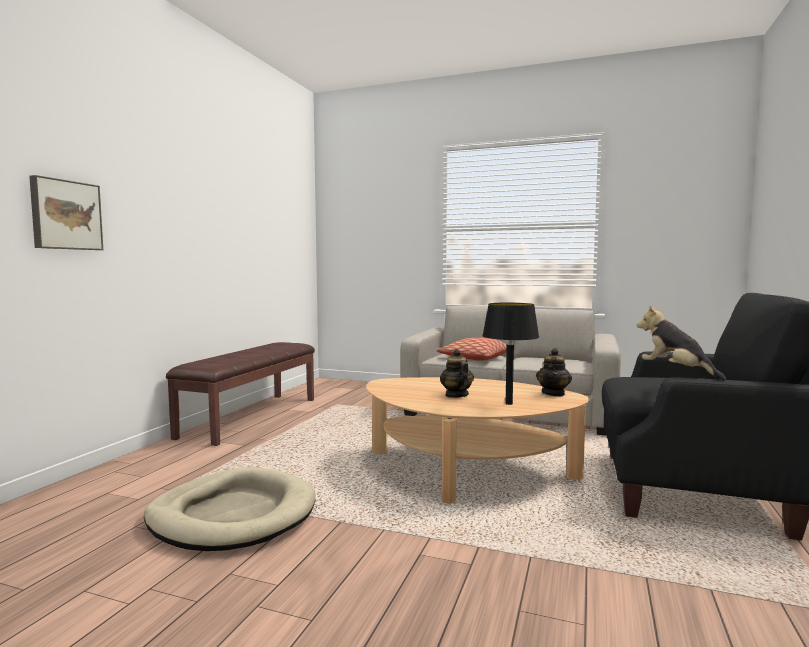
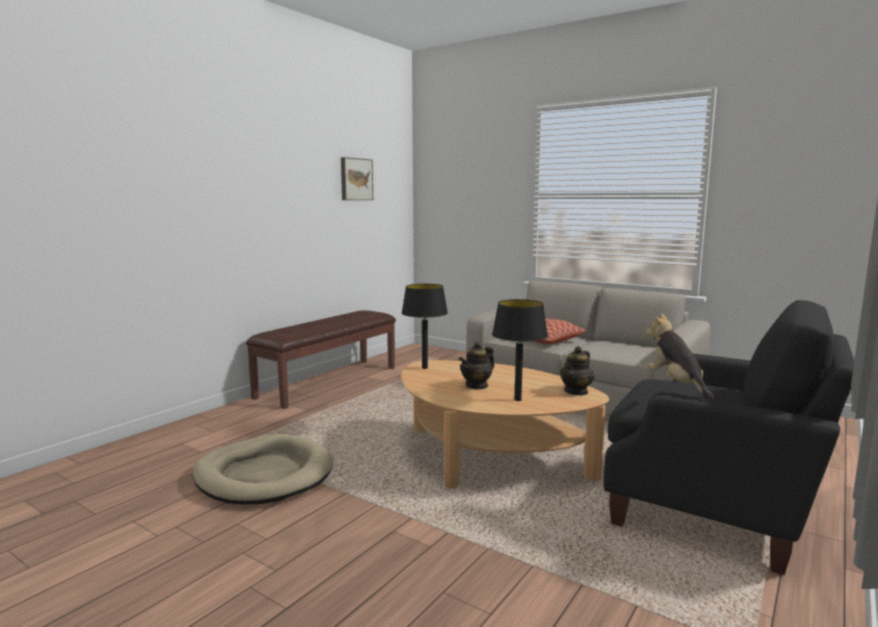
camera: 15 degrees right, 5 degrees up
(65, 215) = (152, 208): picture -> picture (355, 179)
(388, 384) = (424, 368): none -> black table lamp
(456, 395) = (477, 385): teapot -> teapot turned 135 degrees counterclockwise

